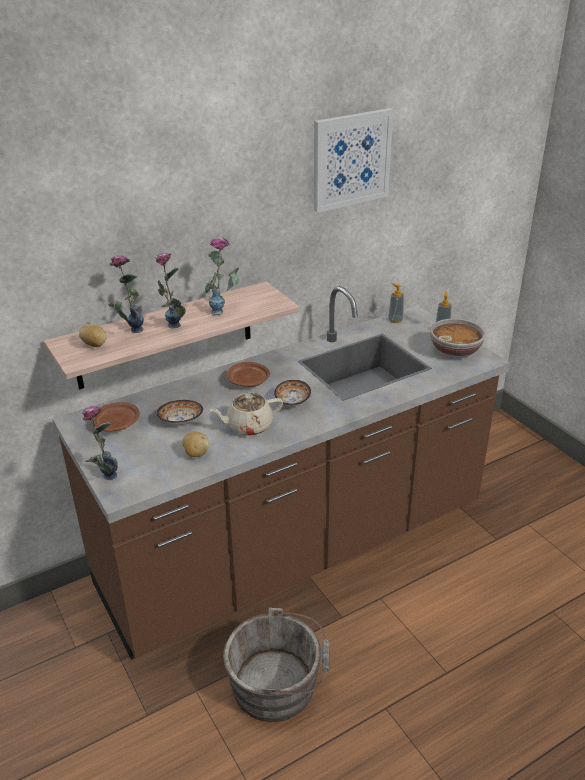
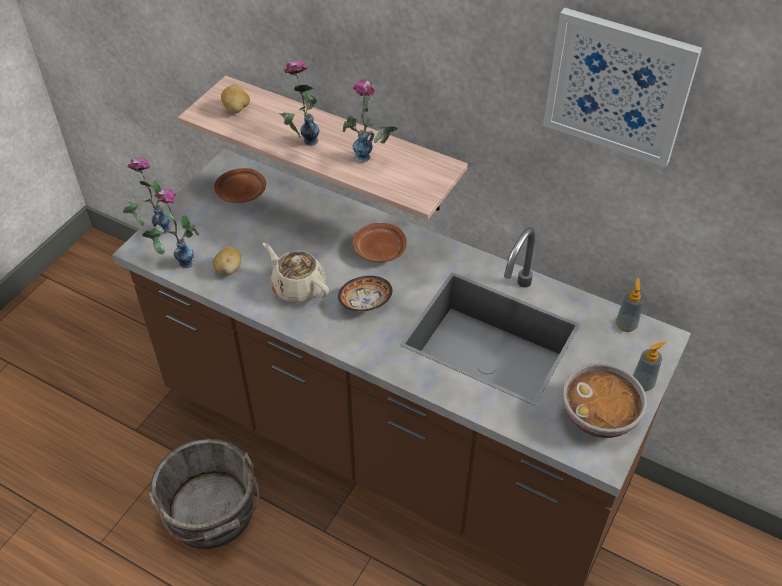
camera: 60 degrees right, 15 degrees up
(129, 333) = (273, 119): vase -> vase (177, 261)
(180, 421) = (274, 232): bowl -> none

